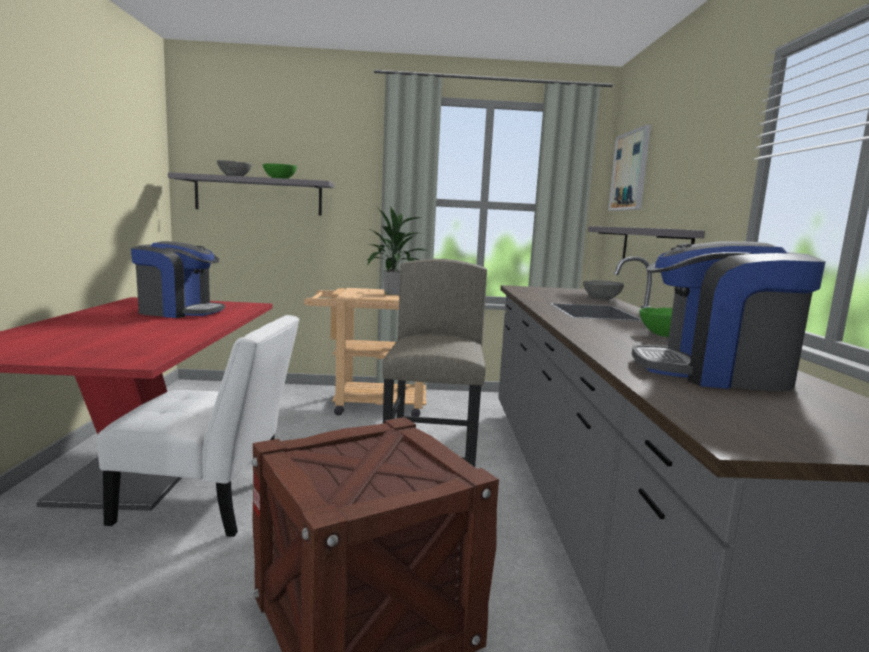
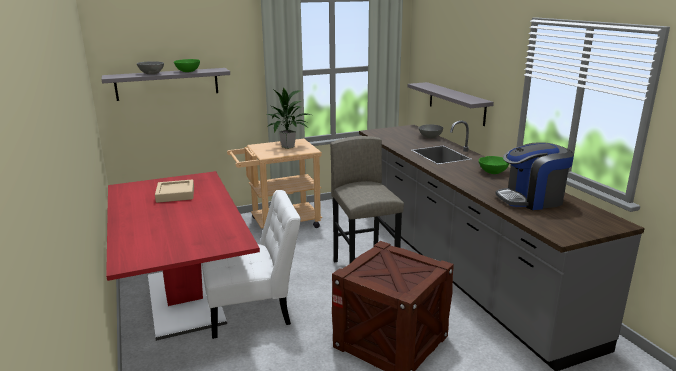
camera: 20 degrees left, 10 degrees up
(179, 312) = (175, 194): coffee machine -> beige tray
(630, 171) = (431, 46): picture -> none

